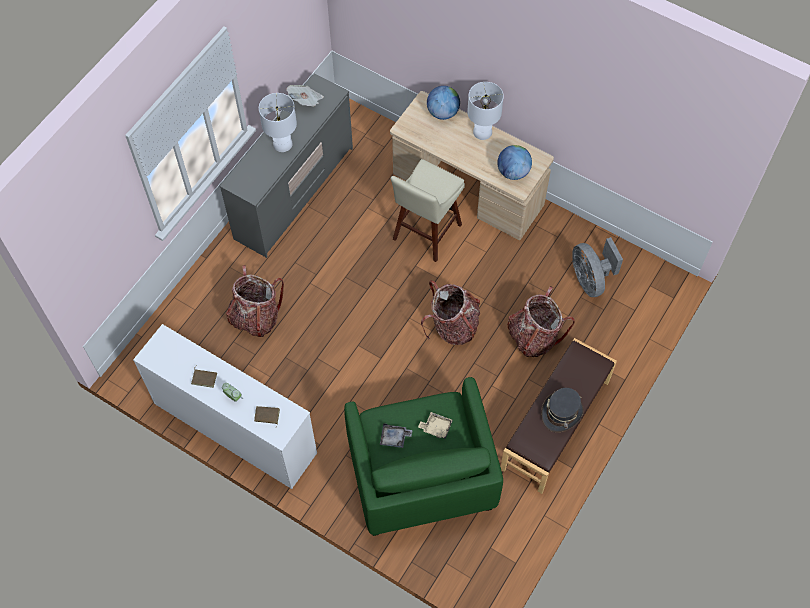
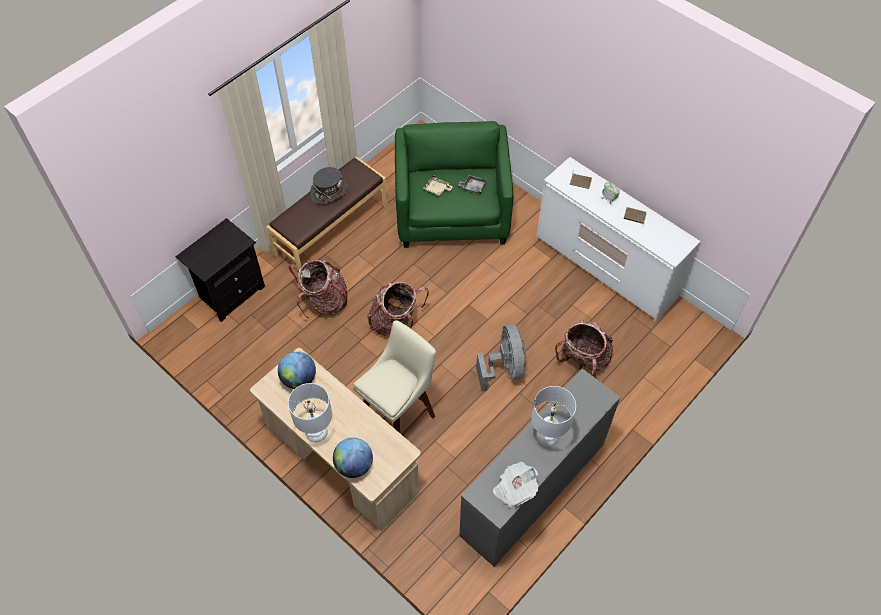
camera: 170 degrees left, 5 degrees down
(590, 279) = (251, 344): grey fan -> grey fan (504, 368)
(635, 330) = (230, 292): none -> black nightstand

